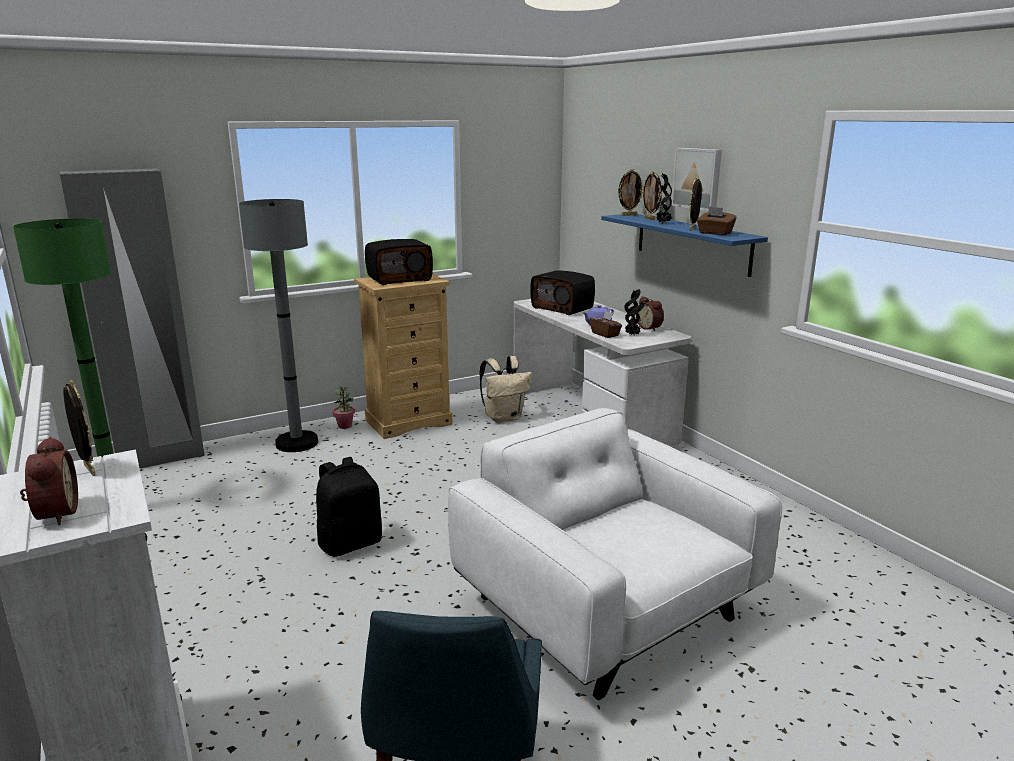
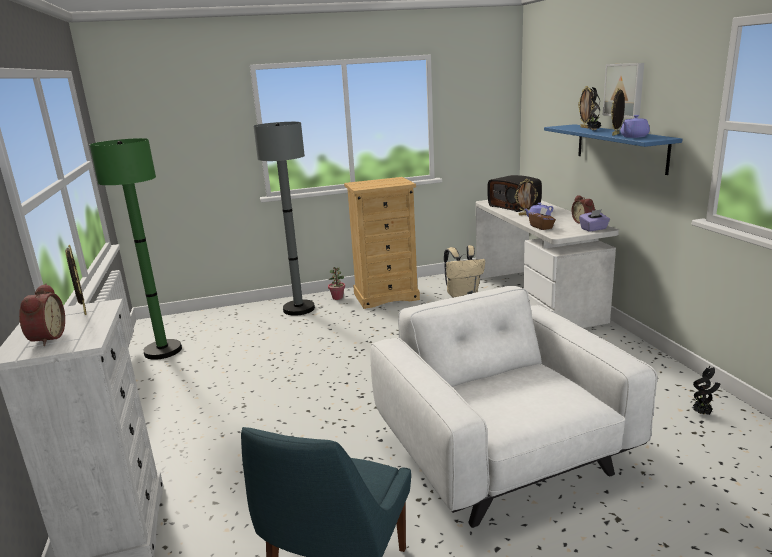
camera: 15 degrees right, 0 degrees up
(161, 458) = (203, 315): grey wardrobe -> none
(350, 543) = (315, 385): black backpack -> none
(399, 279) = (378, 182): radio -> none
(629, 215) = (568, 125): picture frame -> picture frame (525, 214)
(633, 335) = (565, 228): potted plant -> potted plant (702, 413)
(664, 336) = (594, 229): none -> purple tissue box
(714, 233) = (633, 137): brown tissue box -> purple teapot

